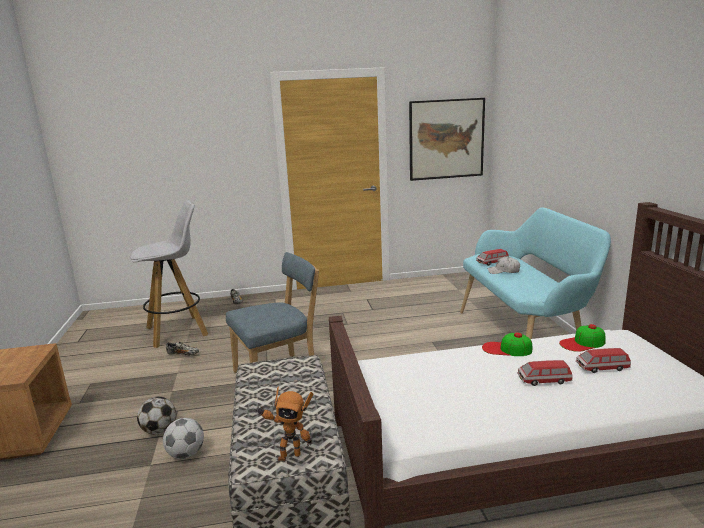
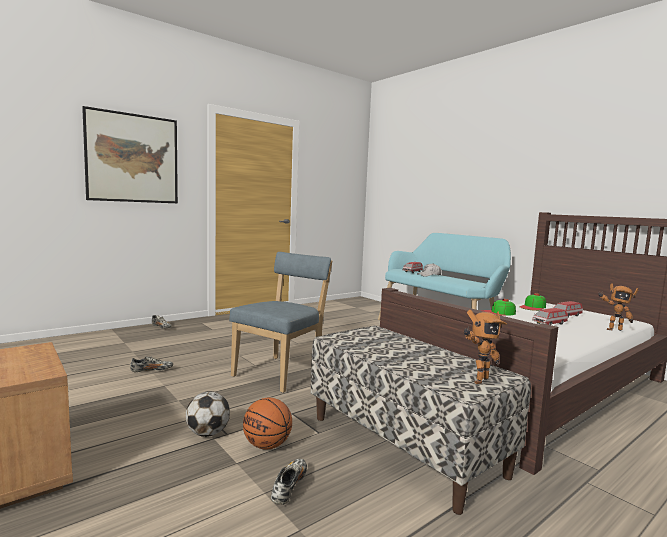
camera: 30 degrees left, 10 degrees down
(160, 499) = (289, 487): none -> shoe
(178, 331) = (120, 354): white stool -> none
(186, 454) = (267, 445): football -> basketball
(446, 139) = (338, 186): picture -> picture (132, 158)
(626, 406) = (613, 329): none -> toy robot

